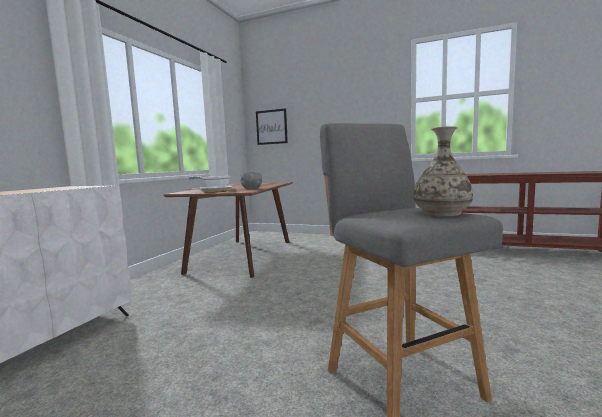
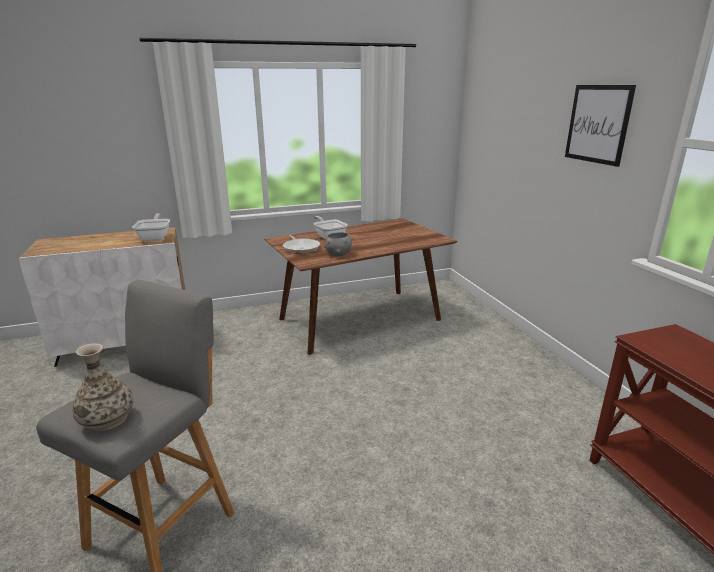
camera: 50 degrees right, 15 degrees up
(77, 187) = (155, 237): none -> frying pan
(271, 127) = (484, 140): picture -> picture (598, 124)

